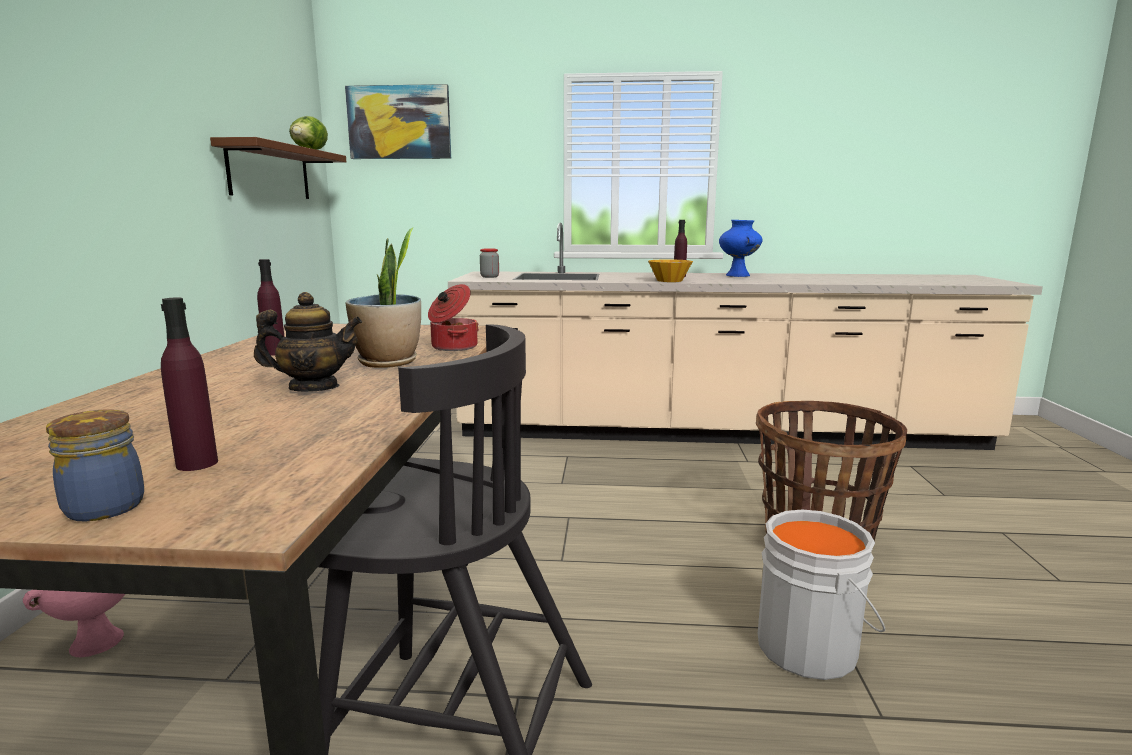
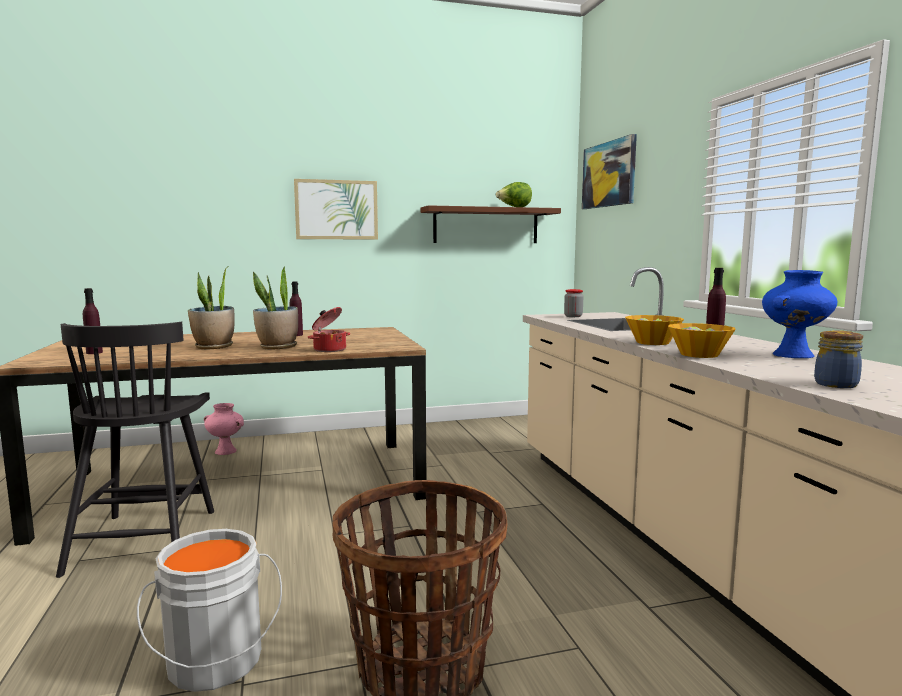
camera: 70 degrees right, 5 degrees down
(103, 507) = (52, 353): jar -> jar (835, 384)
(111, 126) = (336, 210): none -> picture
(314, 388) = (214, 347): teapot -> potted plant
(728, 281) = (699, 354): none -> bowl

